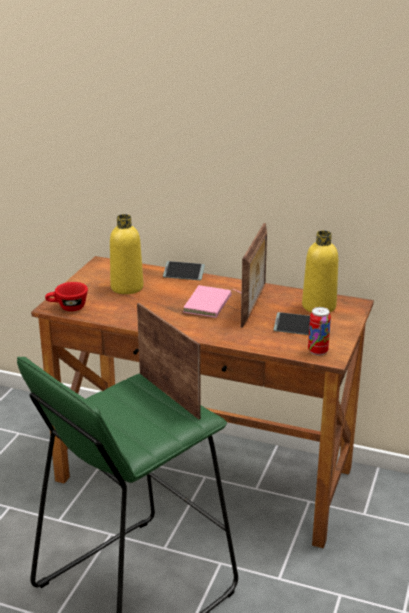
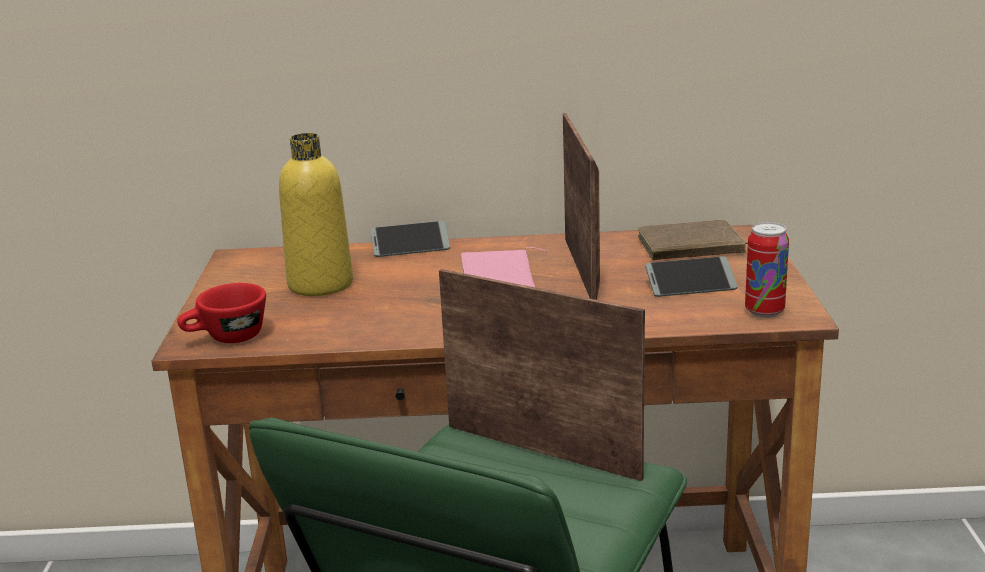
camera: 20 degrees left, 5 degrees down
(319, 306) = (690, 248): yellow bottle -> brown book

